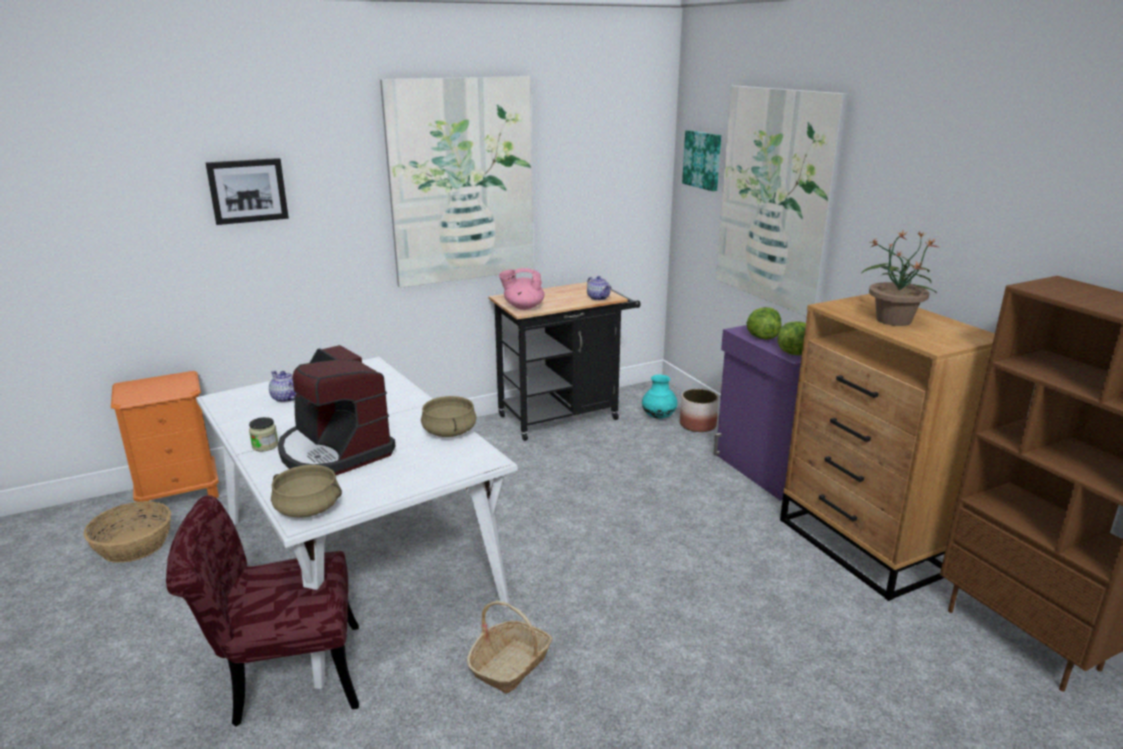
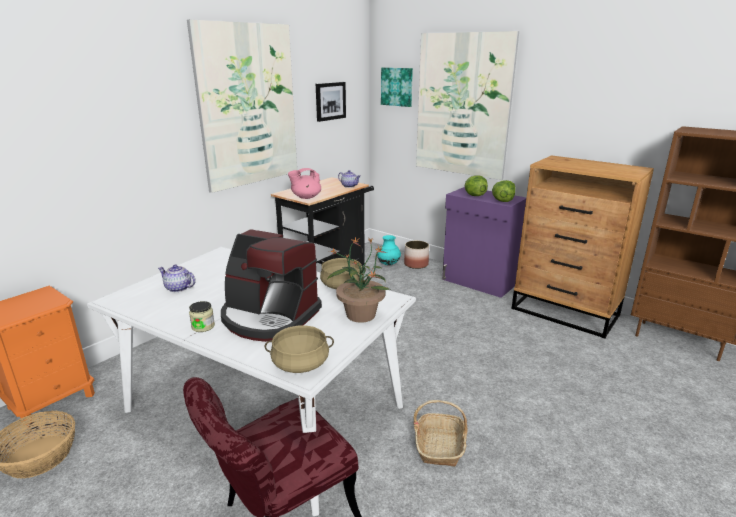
camera: 25 degrees left, 0 degrees up
(248, 190) = (85, 115): picture -> picture (330, 101)
(893, 320) = (586, 166): potted plant -> potted plant (360, 314)

